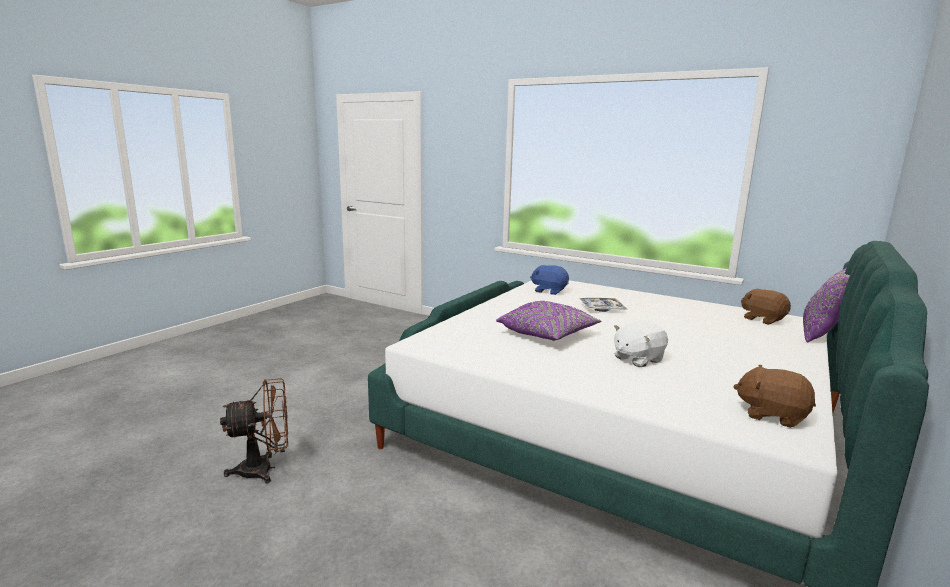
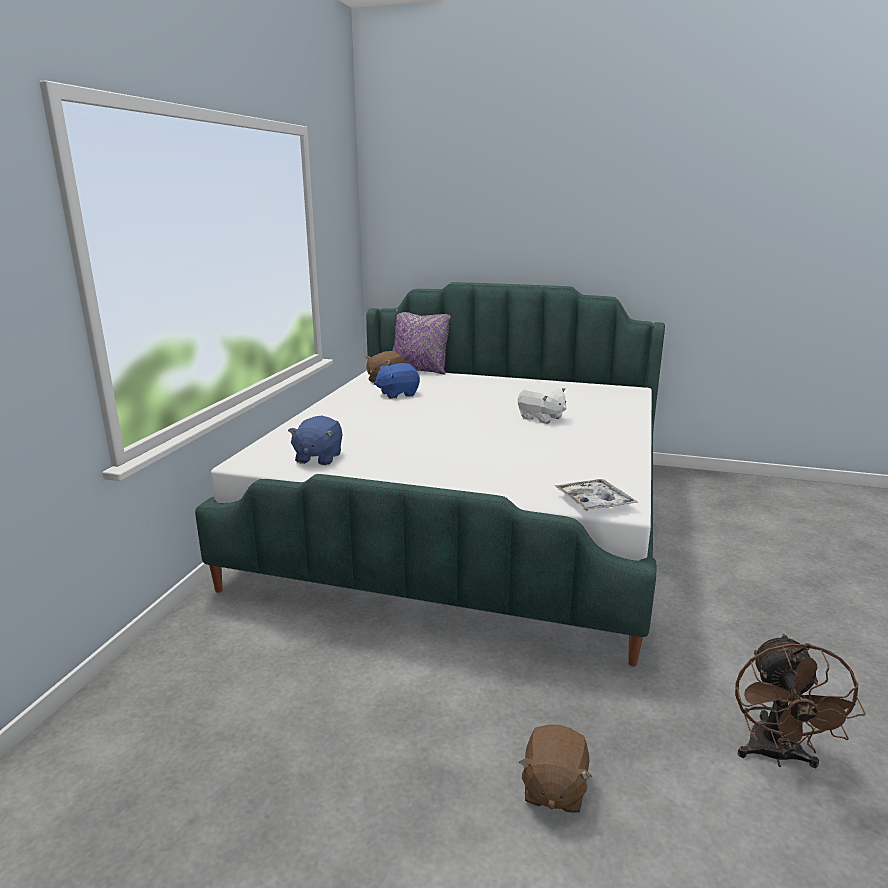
camera: 105 degrees left, 5 degrees up
(264, 469) = (775, 756): brown fan -> brown fan turned 135 degrees counterclockwise
(548, 334) = (511, 449): purple pillow -> none
(602, 309) = (392, 430): tray -> tray (594, 502)
(712, 319) = (397, 394): none -> blue plush toy
(771, 414) = (599, 392): brown plush toy -> brown plush toy (553, 788)

